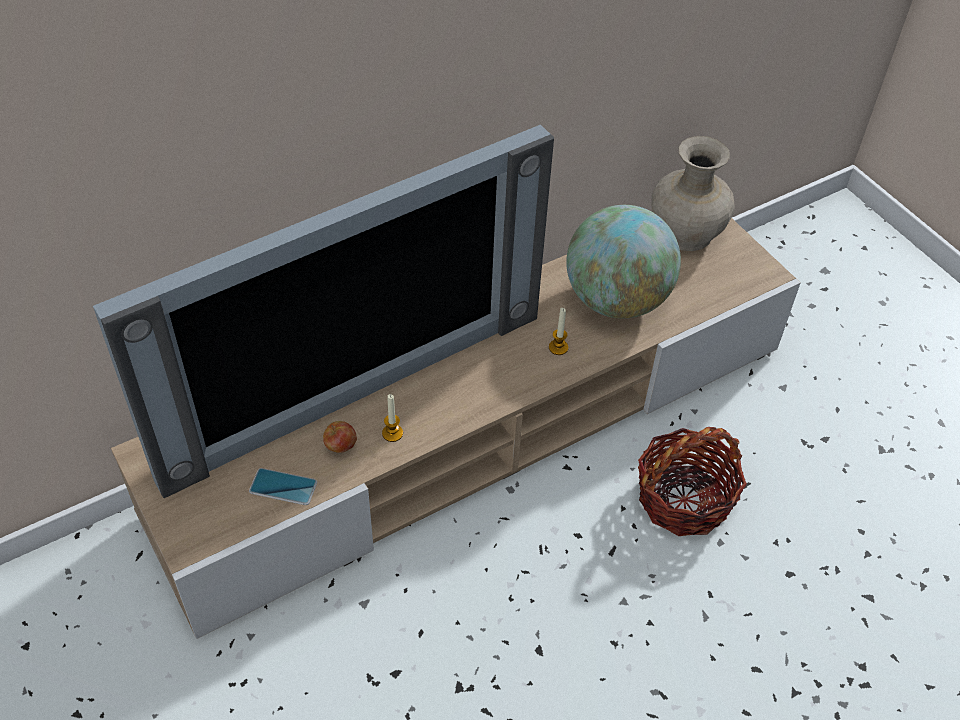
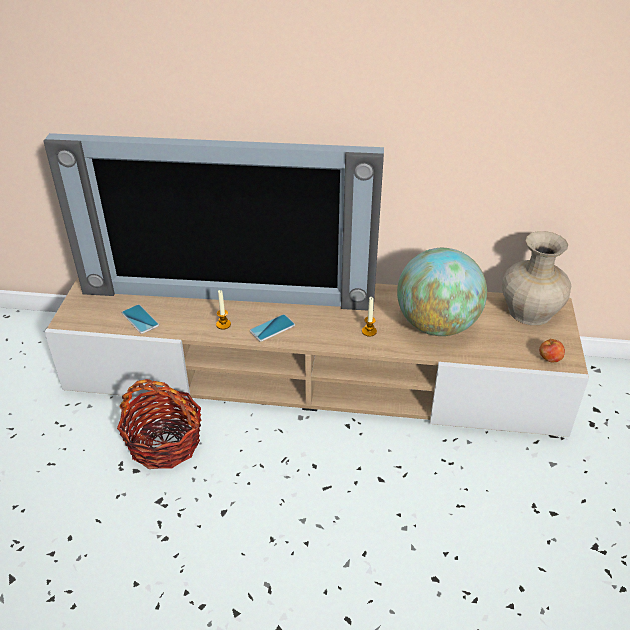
camera: 40 degrees right, 10 degrees down
(340, 447) = (189, 316): apple -> apple (549, 359)
(453, 405) = (272, 328): none -> phone
(684, 498) = (406, 487): basket -> basket (165, 443)

